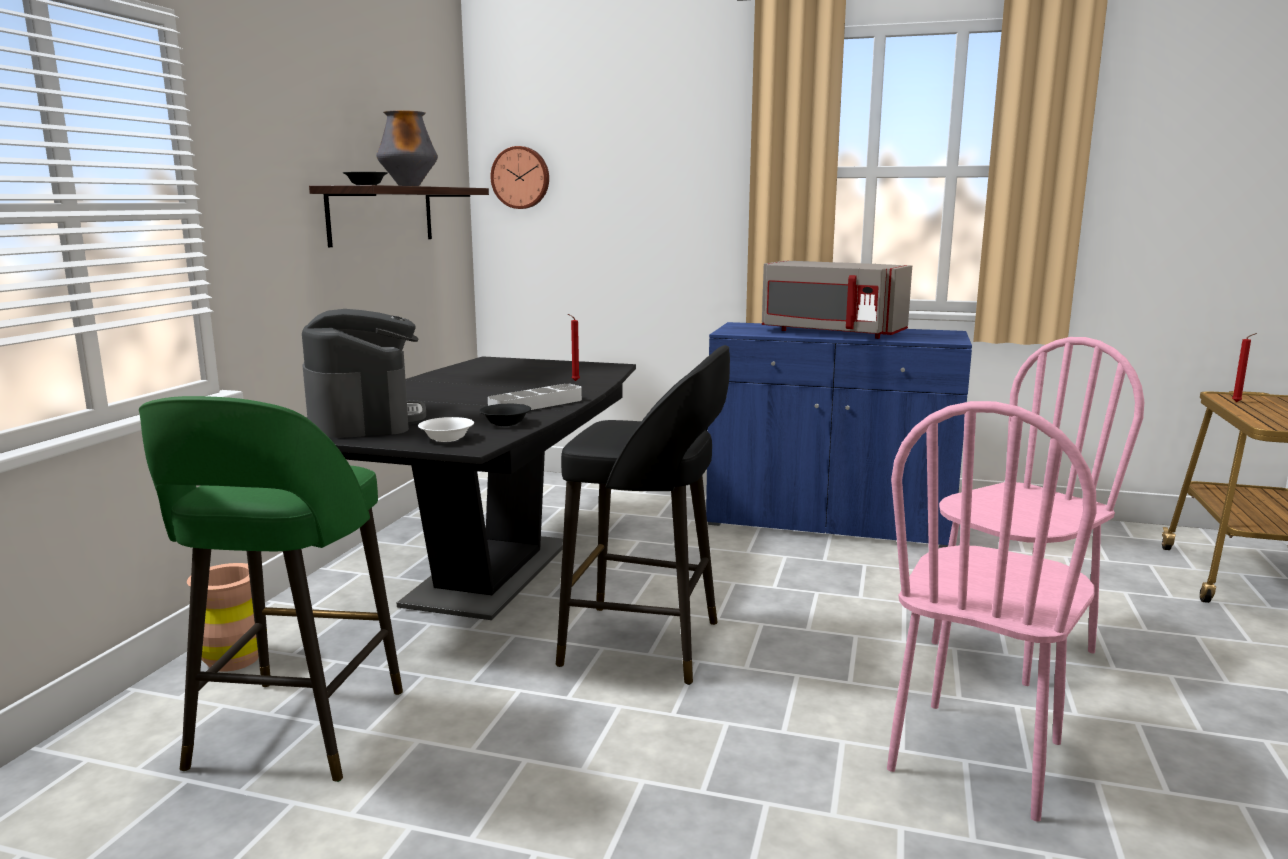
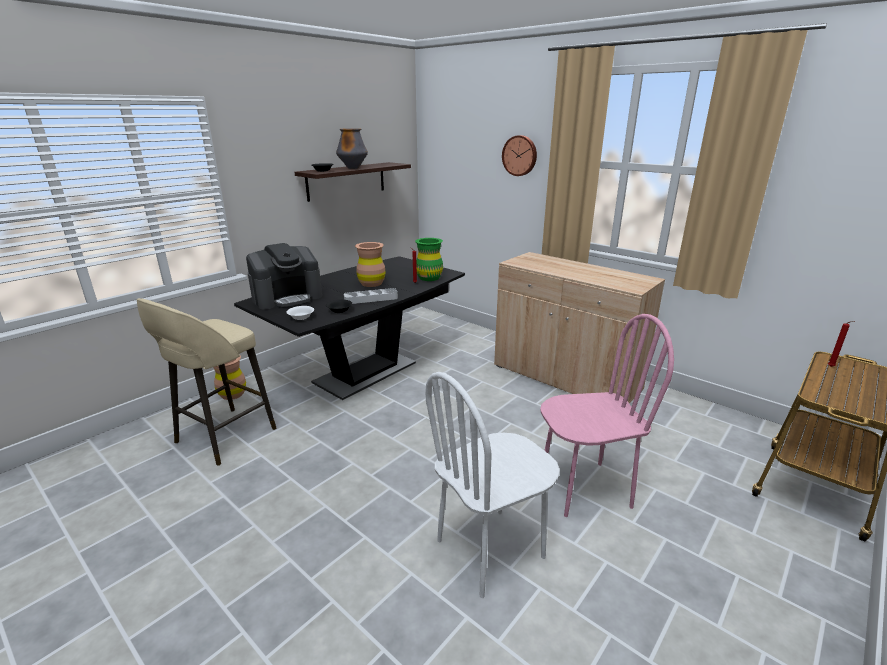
camera: 25 degrees right, 10 degrees up
(295, 732) = (223, 437): green stool -> beige stool
(366, 419) = (287, 297): coffee machine -> coffee machine turned 45 degrees clockwise
(498, 388) = (371, 283): none -> brown vase
(521, 177) = (439, 154): wall clock -> wall clock (520, 155)
(589, 374) = (429, 278): none -> green vase
(646, 644) = (396, 432): black stool -> none
(829, 522) = (565, 378): blue cabinet -> beige cabinet
(830, 332) = (571, 270): grey microwave -> none
(977, 756) = (490, 549): pink chair -> white chair

